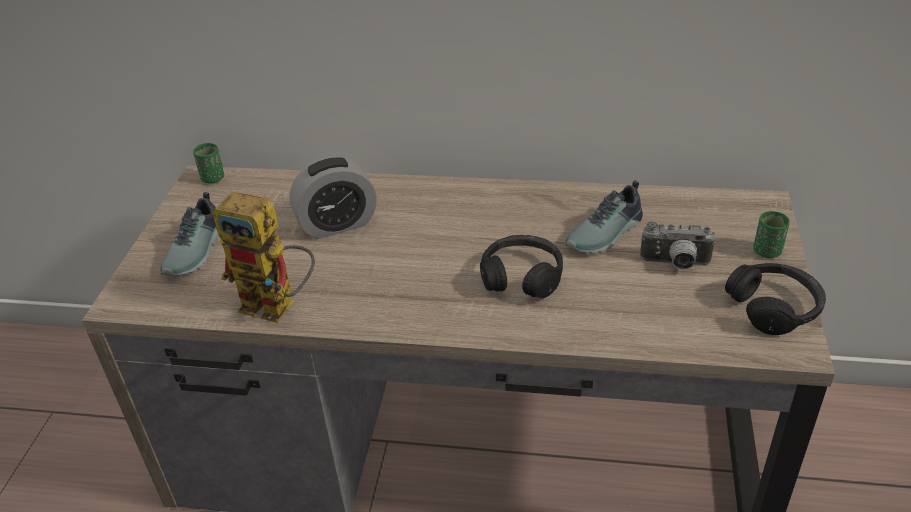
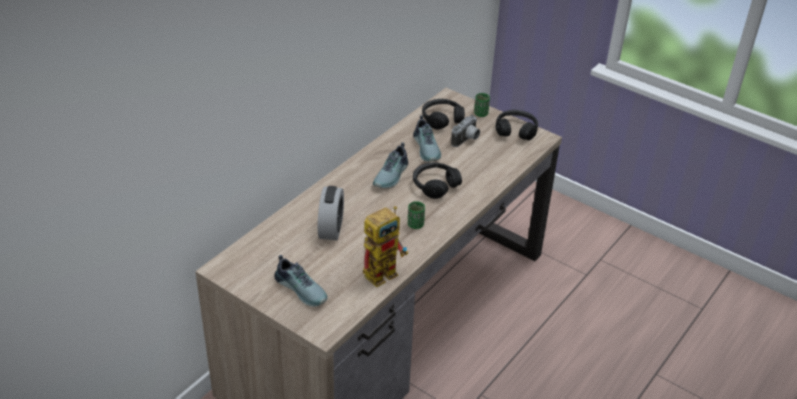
camera: 65 degrees left, 0 degrees up
(213, 178) = (226, 263): green cup -> green cup (415, 225)
(503, 228) = (392, 175): none -> shoe
(698, 219) = (442, 119): none -> black headphones

